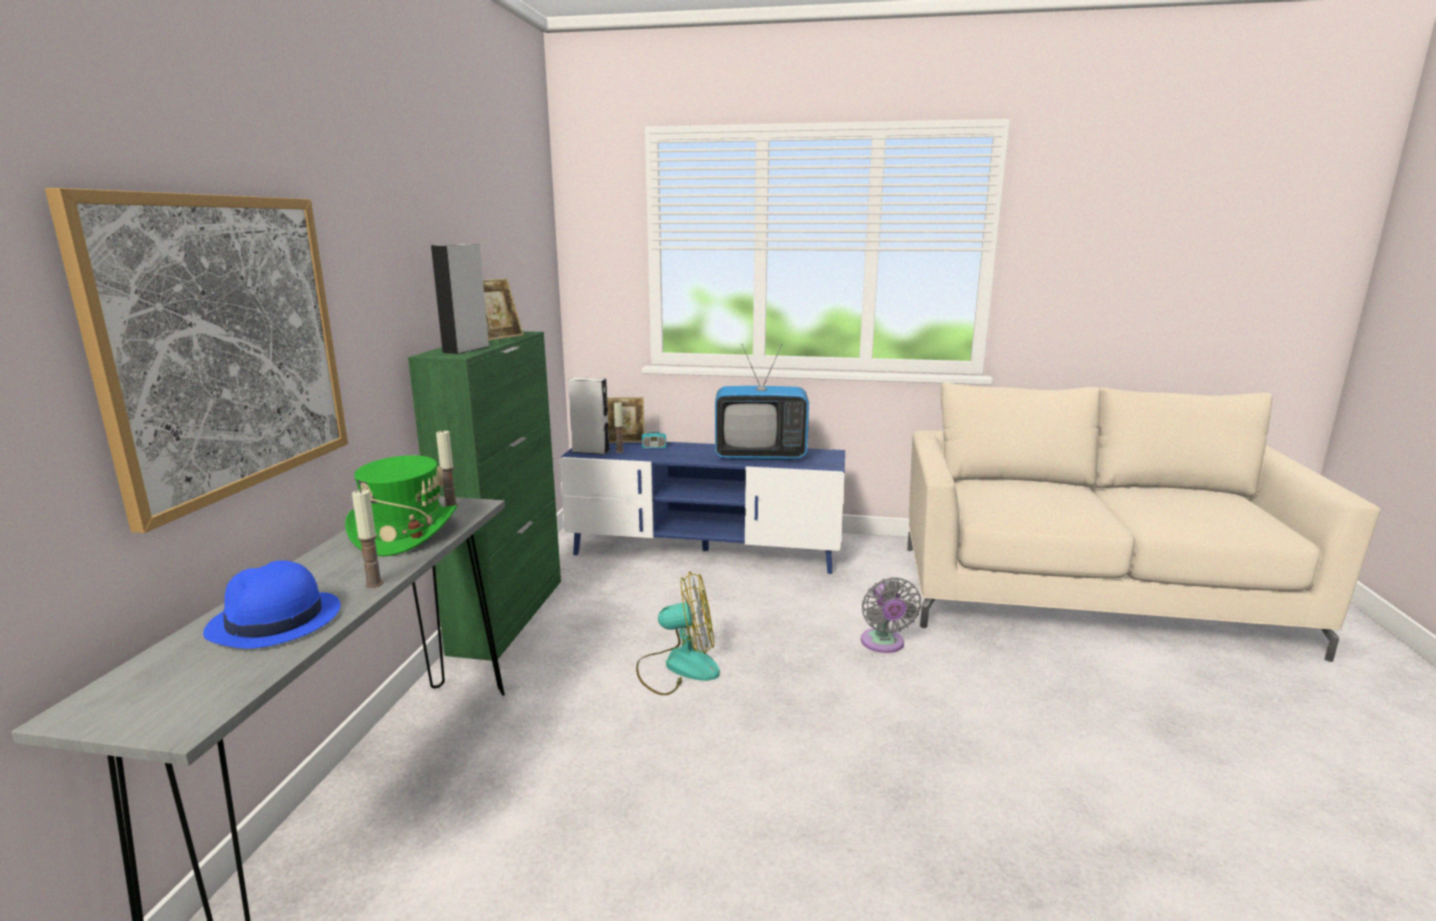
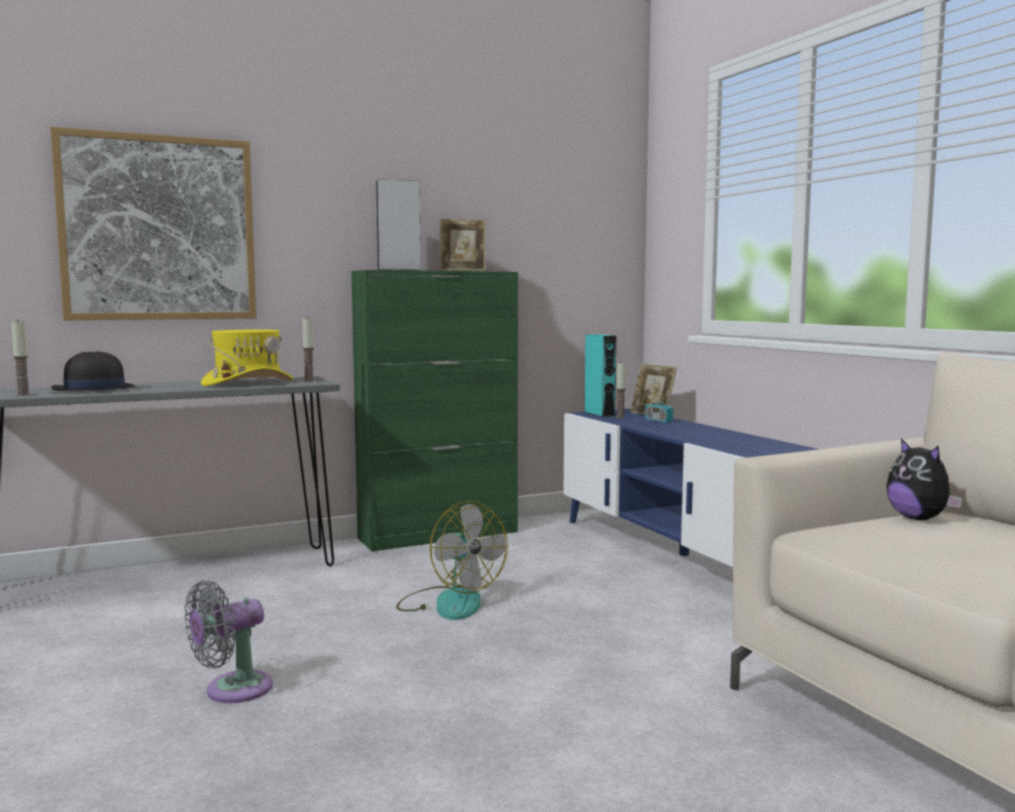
camera: 55 degrees right, 10 degrees down
(274, 621) = (94, 389): blue hat -> black hat
(374, 584) = (159, 390): candle -> candle (23, 395)
(404, 532) = (248, 383): green hat -> yellow hat
(590, 451) = (599, 414): grey speaker -> turquoise speaker
(760, 455) = (732, 441): television -> none
(883, 644) = (647, 675): grey fan -> grey fan (232, 690)
(991, 490) = (919, 519): none -> plush toy

